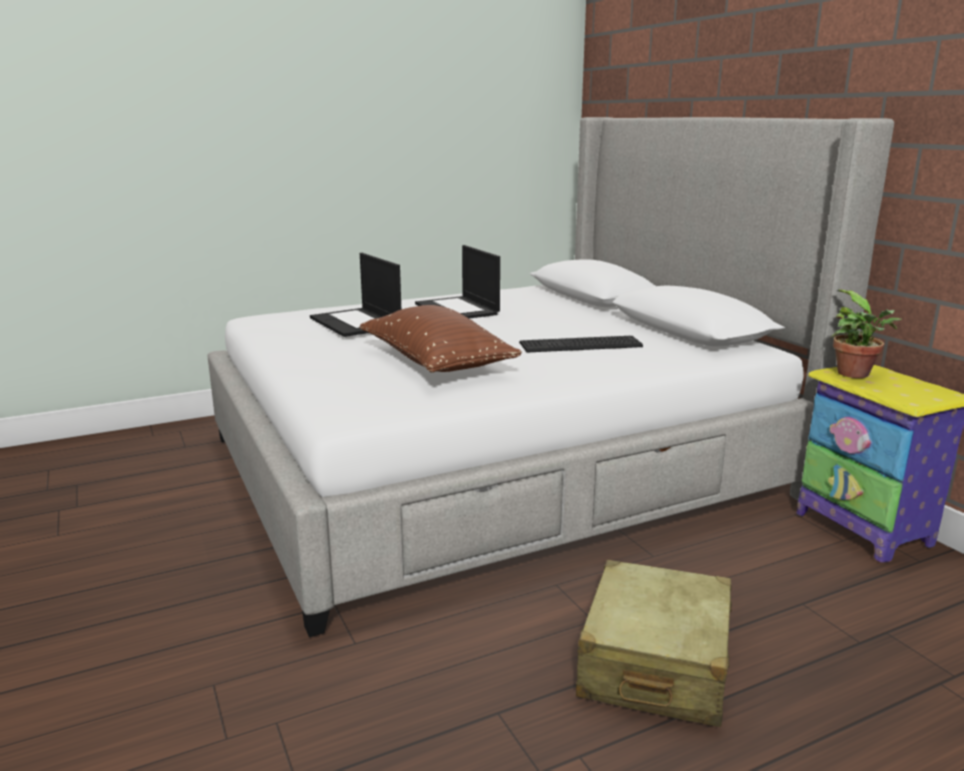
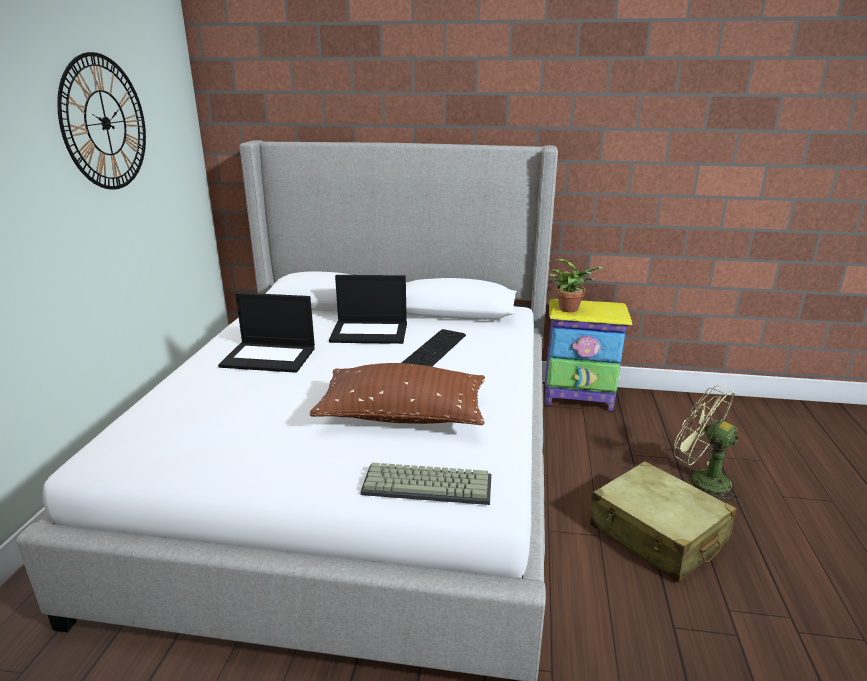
camera: 55 degrees left, 5 degrees up
(339, 393) = (429, 484): none -> keyboard
(356, 323) = (237, 412): laptop -> laptop (370, 332)
(444, 87) = (105, 123): none -> wall clock
(846, 678) = (701, 479): none -> green fan

